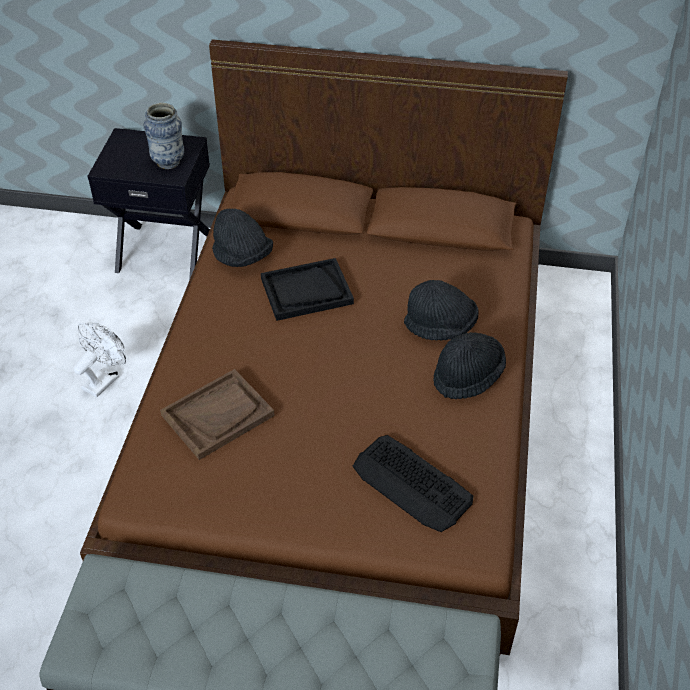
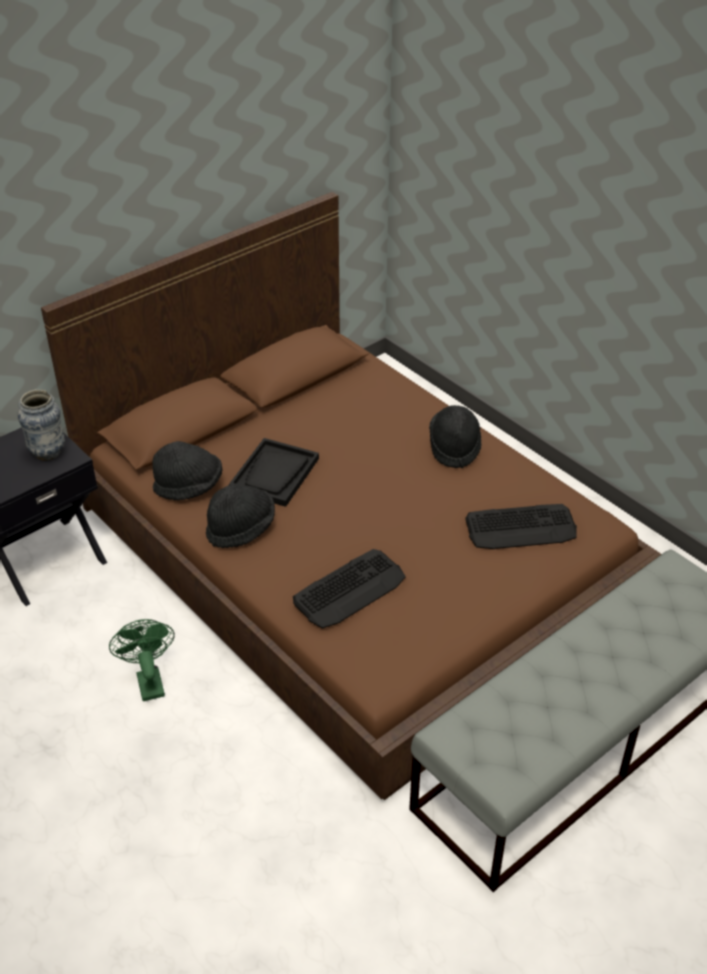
camera: 50 degrees left, 5 degrees down
(104, 379) = (148, 680): white fan -> green fan
(218, 415) = (350, 589): brown tray -> keyboard
(440, 326) = (393, 432): black hat -> black hat (241, 529)

